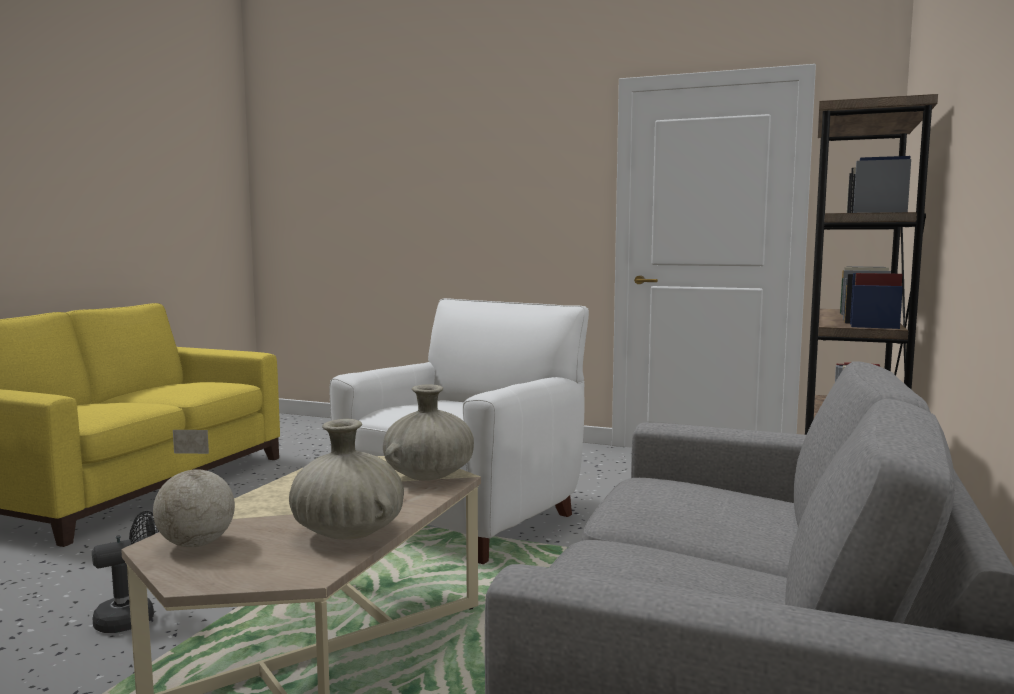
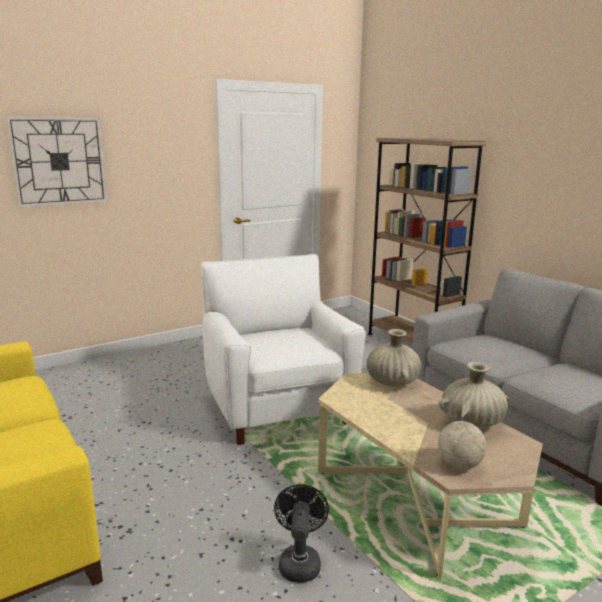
camera: 55 degrees left, 10 degrees up
(425, 191) = (59, 161): none -> wall clock

